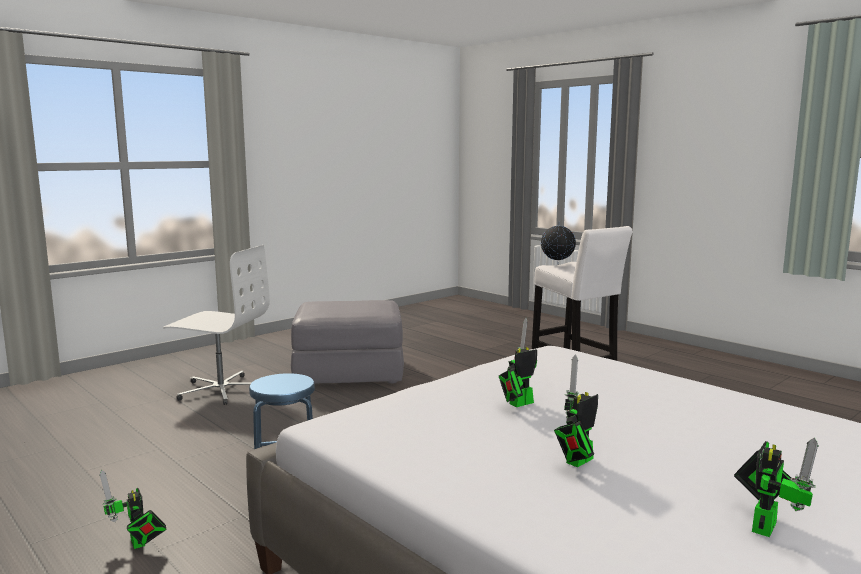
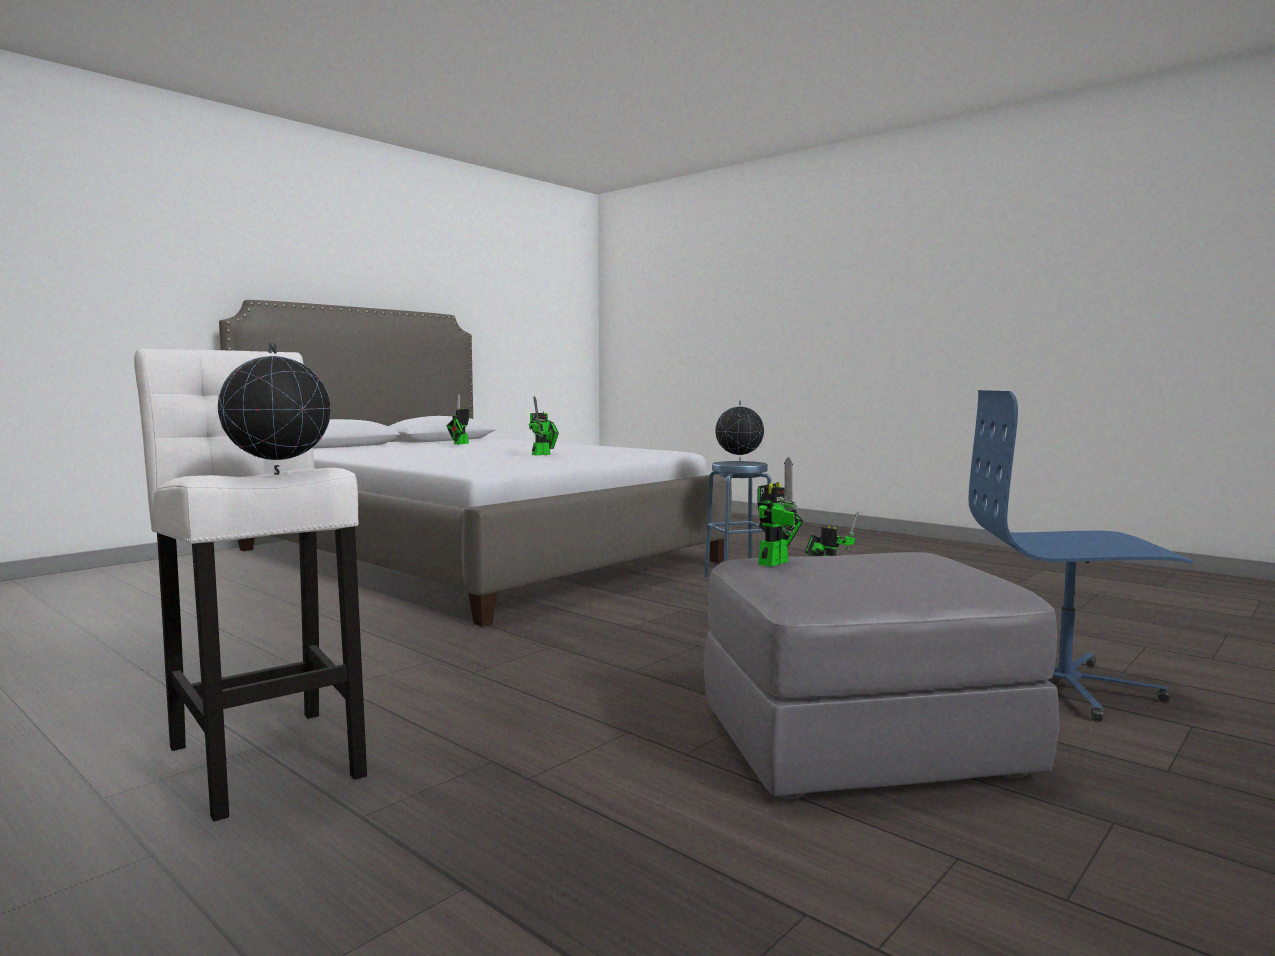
camera: 175 degrees right, 5 degrees down
(221, 390) = (1064, 687): white office chair -> blue office chair
(276, 388) = (739, 461): none -> globe
(577, 462) = (525, 447): toy robot -> toy robot (776, 562)

